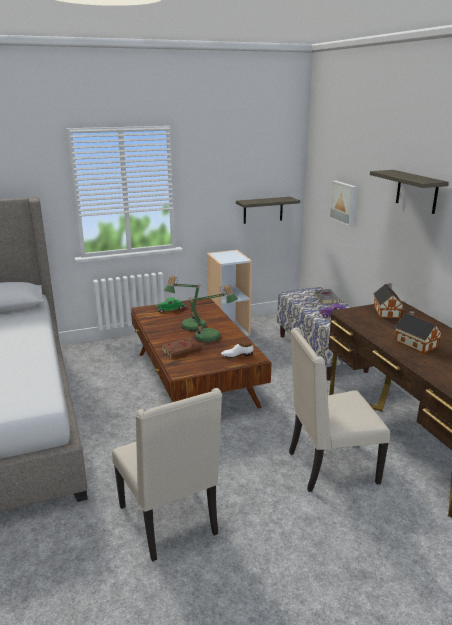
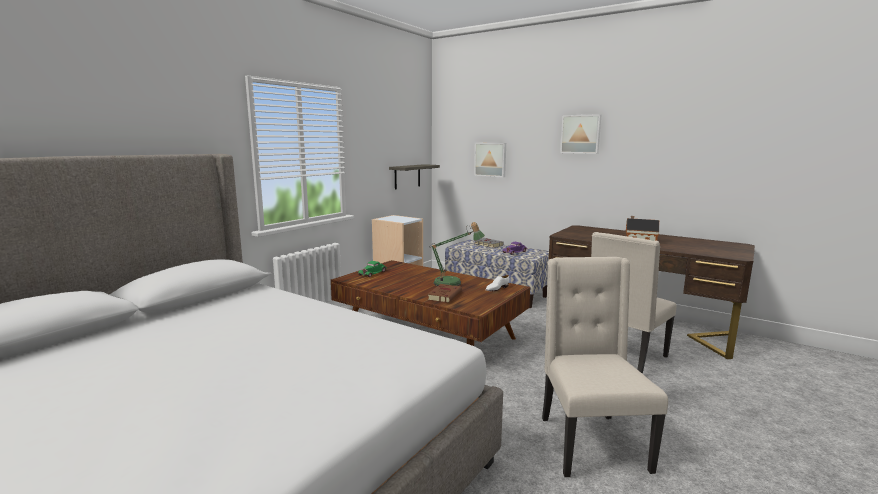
camera: 35 degrees left, 10 degrees down
(170, 521) = (590, 442): beige chair -> beige chair turned 120 degrees counterclockwise
(189, 327) = (417, 280): table lamp -> none
(386, 311) = (582, 230): toy house -> none
(416, 191) = (580, 134): shelf -> picture

